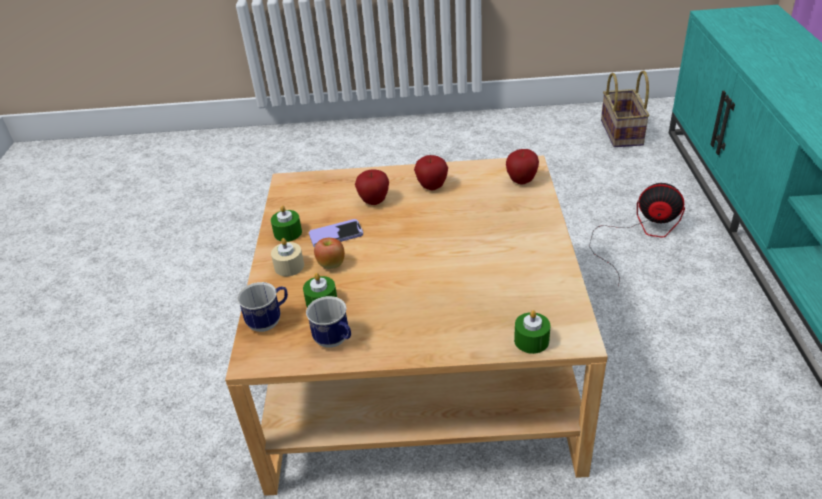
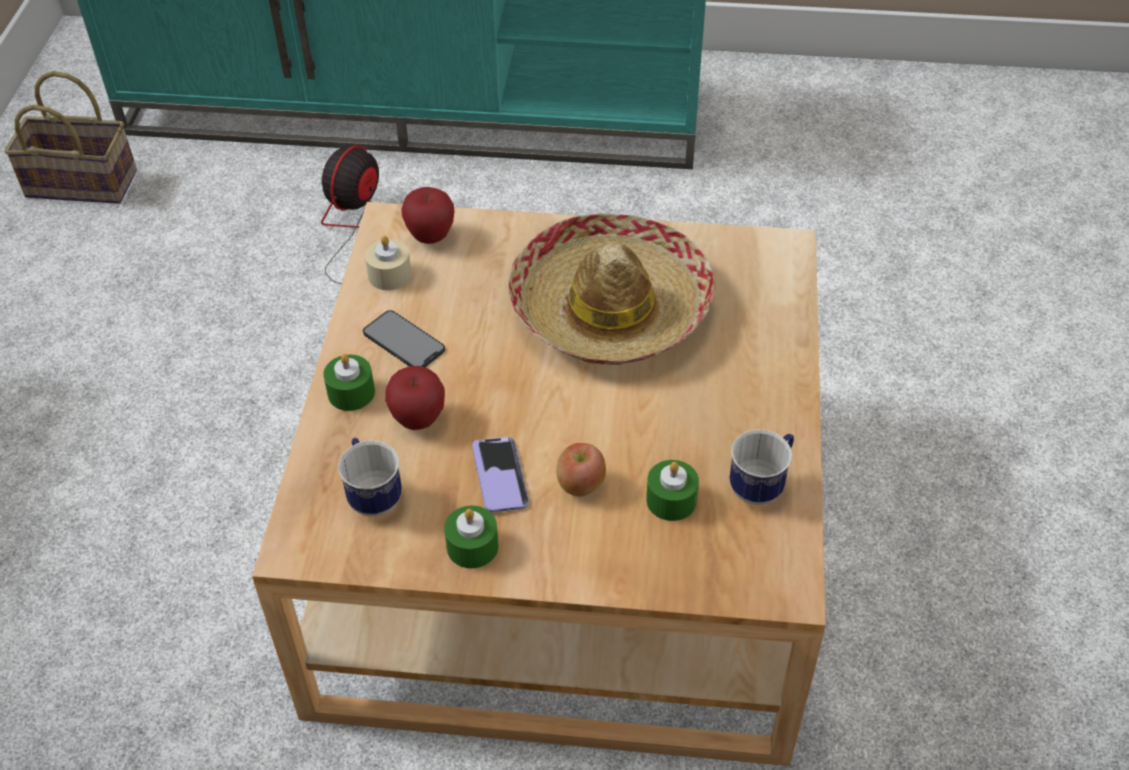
camera: 85 degrees left, 10 degrees up
(269, 321) = (705, 569): mug -> mug (372, 495)
(289, 266) = (571, 544): beige candle -> beige candle (389, 275)
(432, 187) = (403, 341): apple -> phone
(482, 258) = (610, 307): none -> hat
(531, 340) = (784, 286): green candle -> green candle (351, 392)

